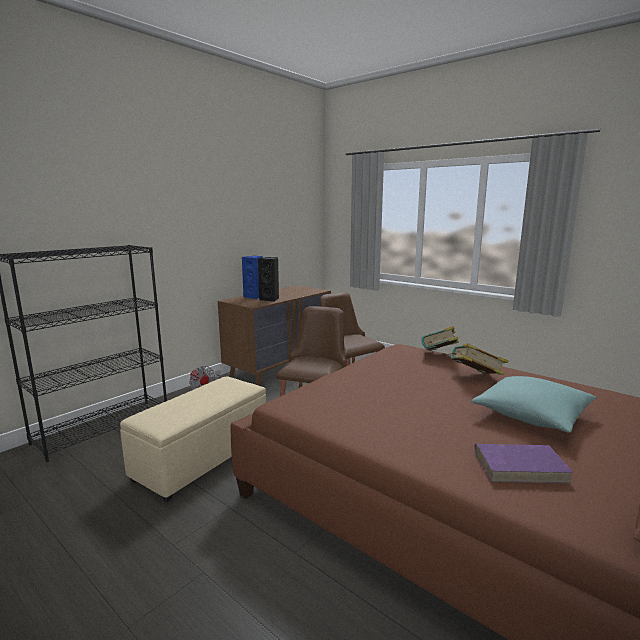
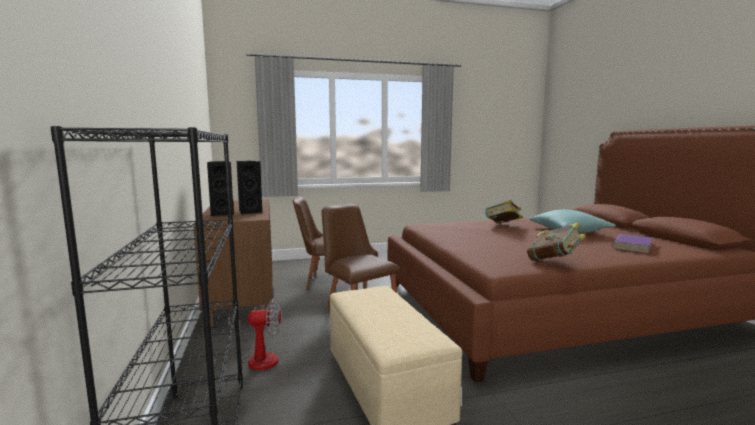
camera: 55 degrees left, 5 degrees down
(254, 297) = (221, 213): blue speaker -> black speaker
(439, 355) = (454, 222): book -> book (554, 262)

